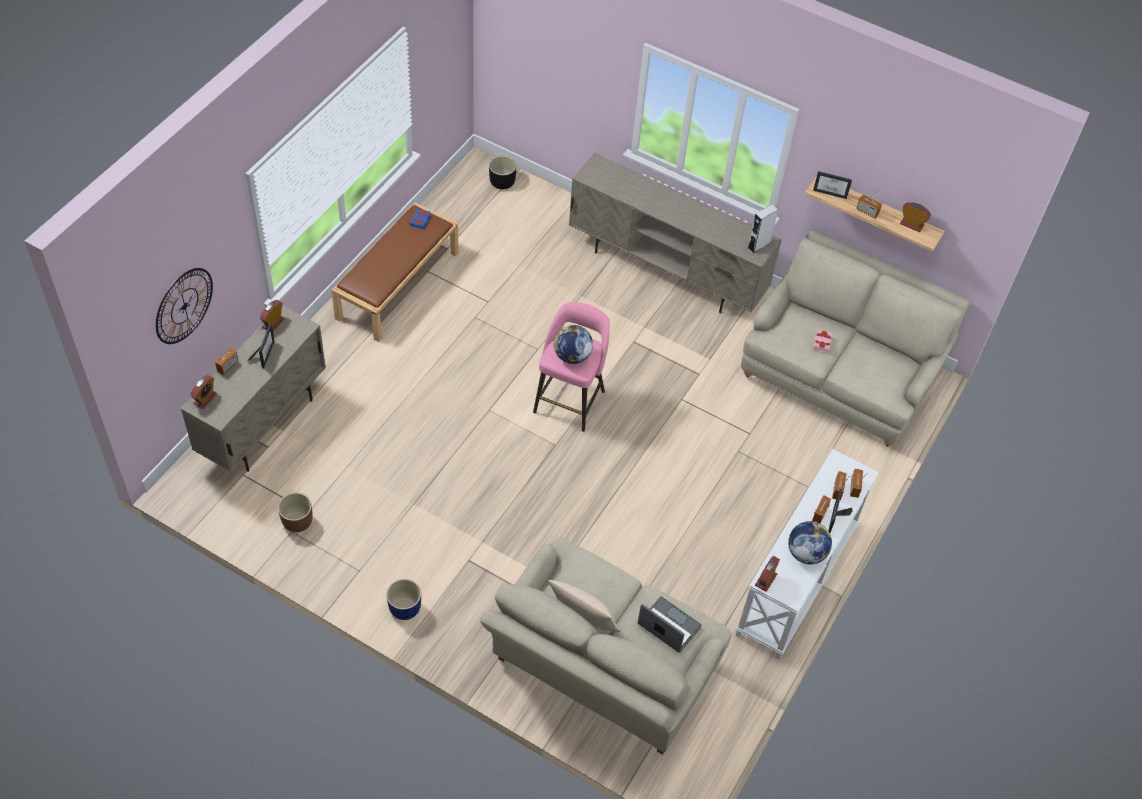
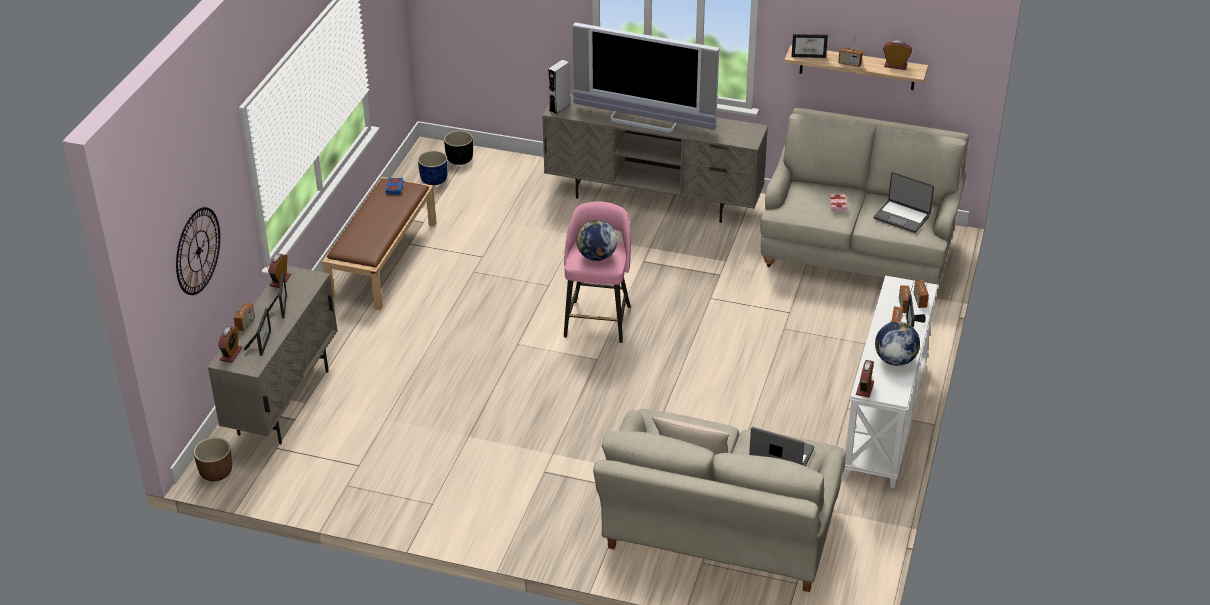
camera: 10 degrees left, 15 degrees down
(236, 391) = (261, 342): none -> picture frame
(297, 521) = (349, 476): brown planter -> brown planter (215, 472)
(404, 608) = (492, 526): blue planter -> blue planter (433, 180)
(667, 206) = (645, 120): none -> television
(759, 245) = (747, 133): grey speaker -> grey speaker (559, 107)
(879, 370) = (902, 217): none -> laptop

